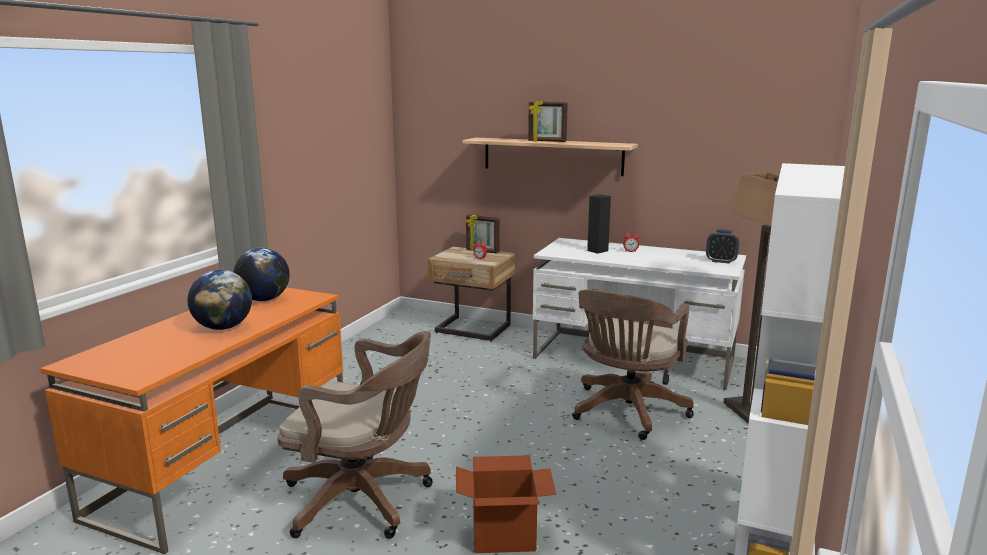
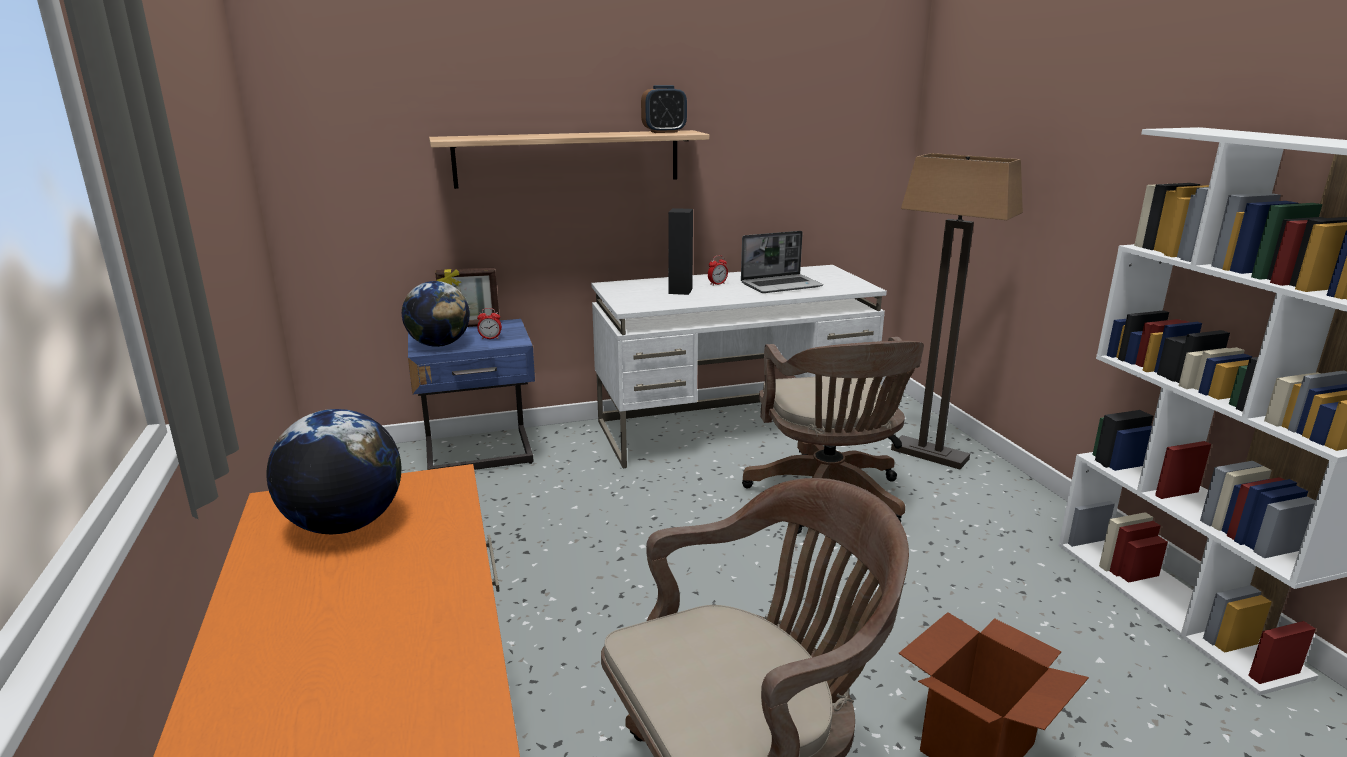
camera: 40 degrees left, 5 degrees up
(223, 327) = (392, 625): globe -> globe (439, 344)
(472, 330) = (480, 454): beige nightstand -> blue nightstand
(547, 141) = (572, 135): picture frame -> none
(671, 259) = (781, 285): none -> laptop
(721, 261) = (830, 276): alarm clock -> alarm clock (664, 132)

